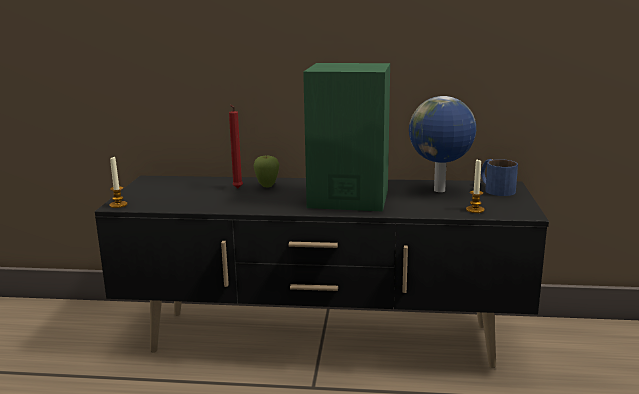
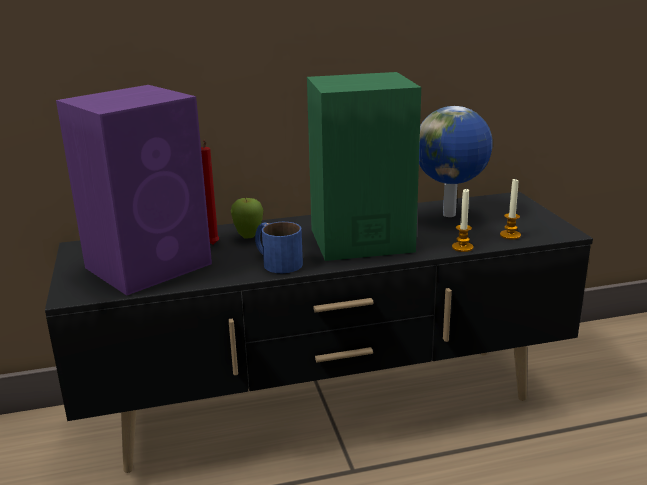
camera: 20 degrees left, 5 degrees up
(118, 205) = (72, 294): candle -> candle (462, 247)
(184, 195) = (151, 265): none -> purple speaker
(495, 189) = (503, 205): blue mug -> blue mug (276, 261)

